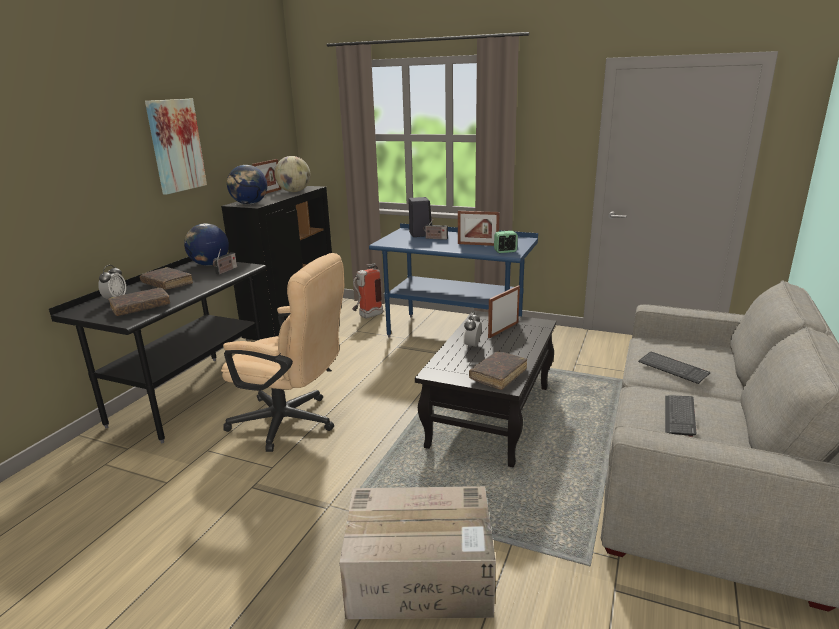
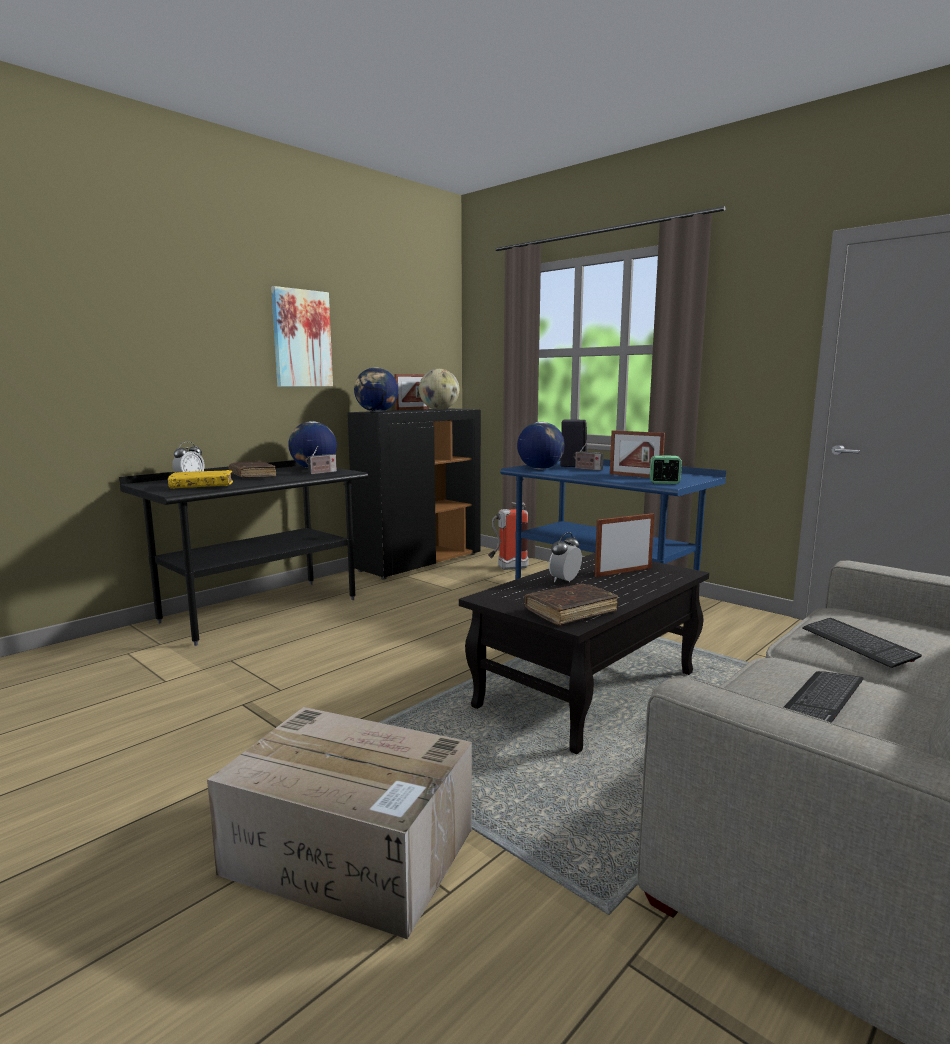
camera: 20 degrees right, 10 degrees down
(141, 307) = (202, 486): brown book -> yellow book
(292, 423) = (339, 652): beige office chair -> none
(400, 242) = (540, 469): none -> globe

